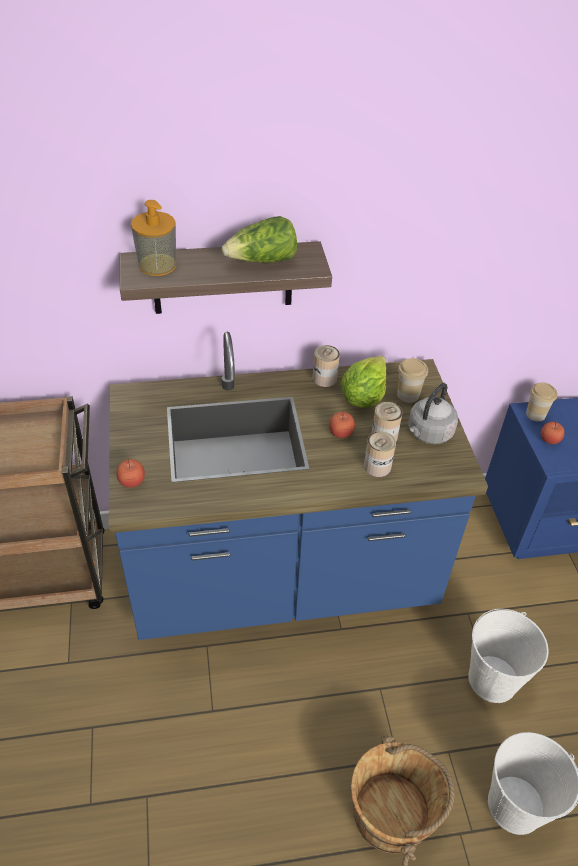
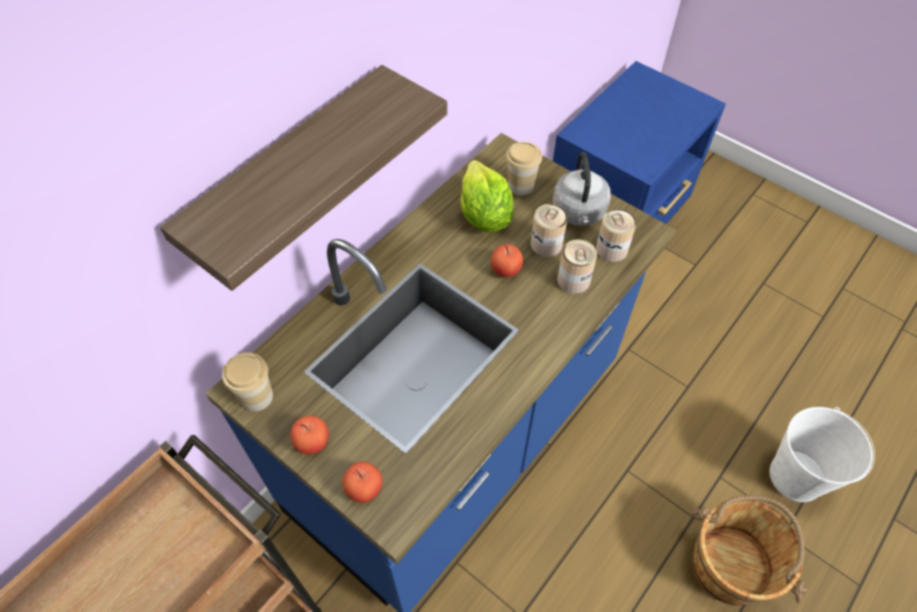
camera: 40 degrees left, 10 degrees up
(157, 265) = (233, 212): soap dispenser -> none
(262, 261) = (352, 128): lettuce -> none
(324, 378) = (428, 221): can -> can (611, 249)
(493, 680) = (694, 389): white bucket -> none
(535, 414) = (586, 131): cup -> cup (256, 397)
(549, 440) = (619, 148): apple -> apple (312, 441)

